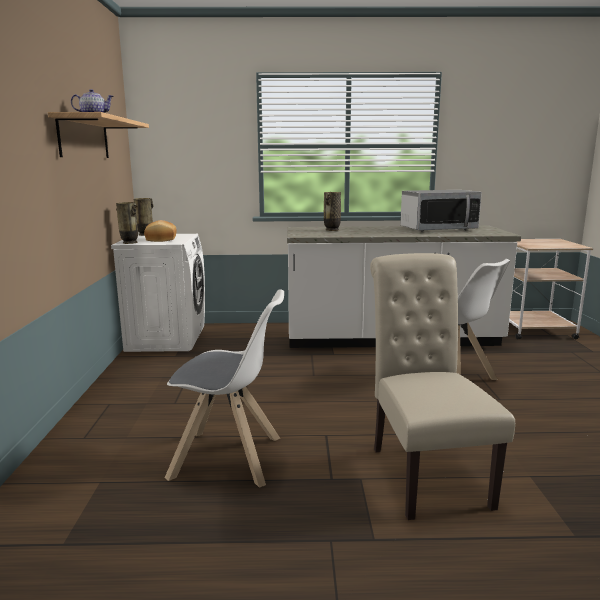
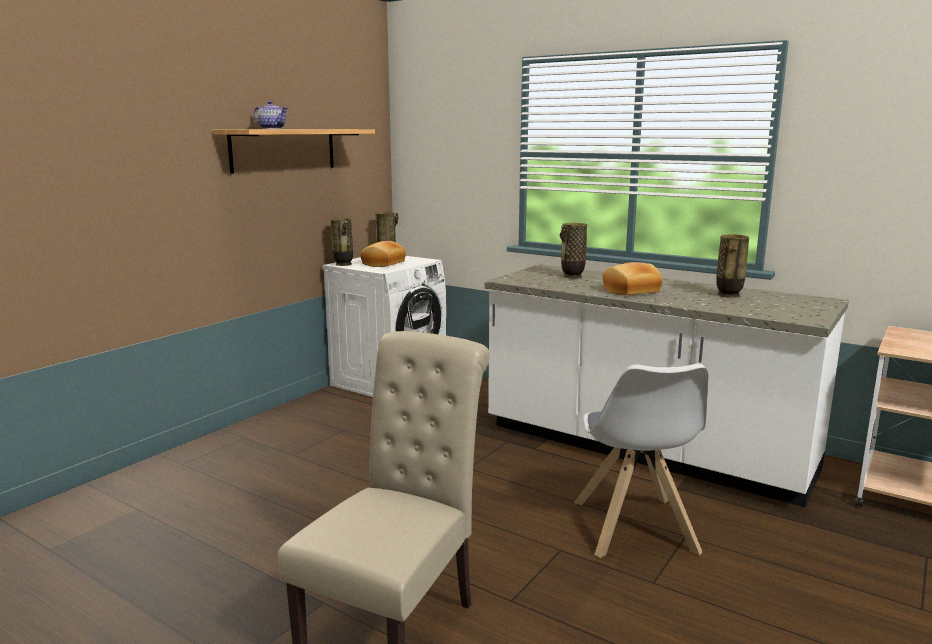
camera: 35 degrees right, 0 degrees up
(230, 458) = (252, 529): chair -> none
(388, 232) = (631, 291): none -> bread
(438, 229) = (729, 295): microwave -> vase

